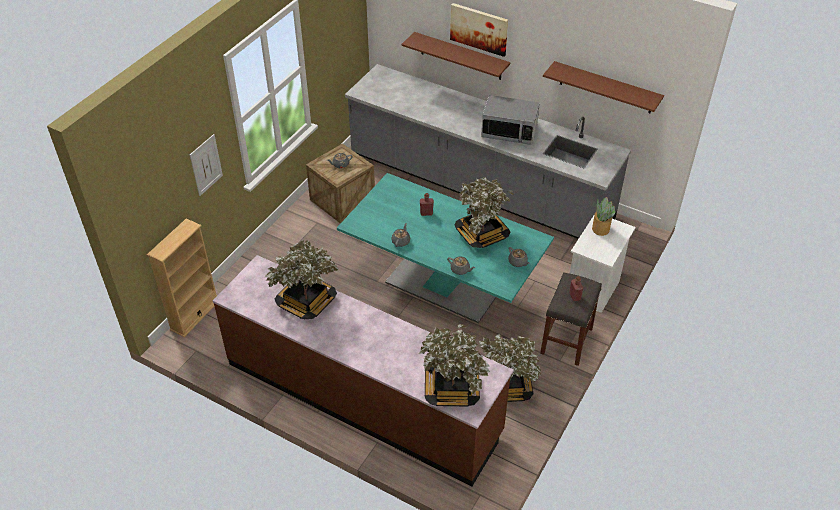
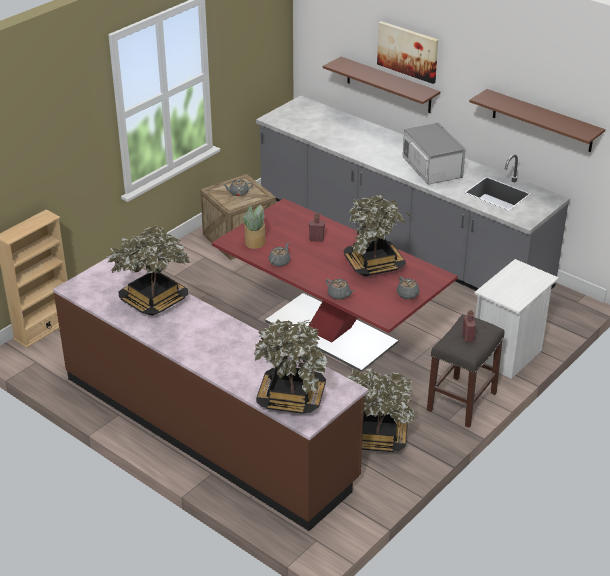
camera: 10 degrees right, 10 degrees down
(206, 165) = (76, 154): picture -> none
(443, 286) = (331, 332): turquoise dining table -> red dining table
(509, 132) = (431, 169): microwave -> microwave turned 135 degrees counterclockwise
(601, 228) = (516, 274): potted plant -> potted plant (255, 242)

